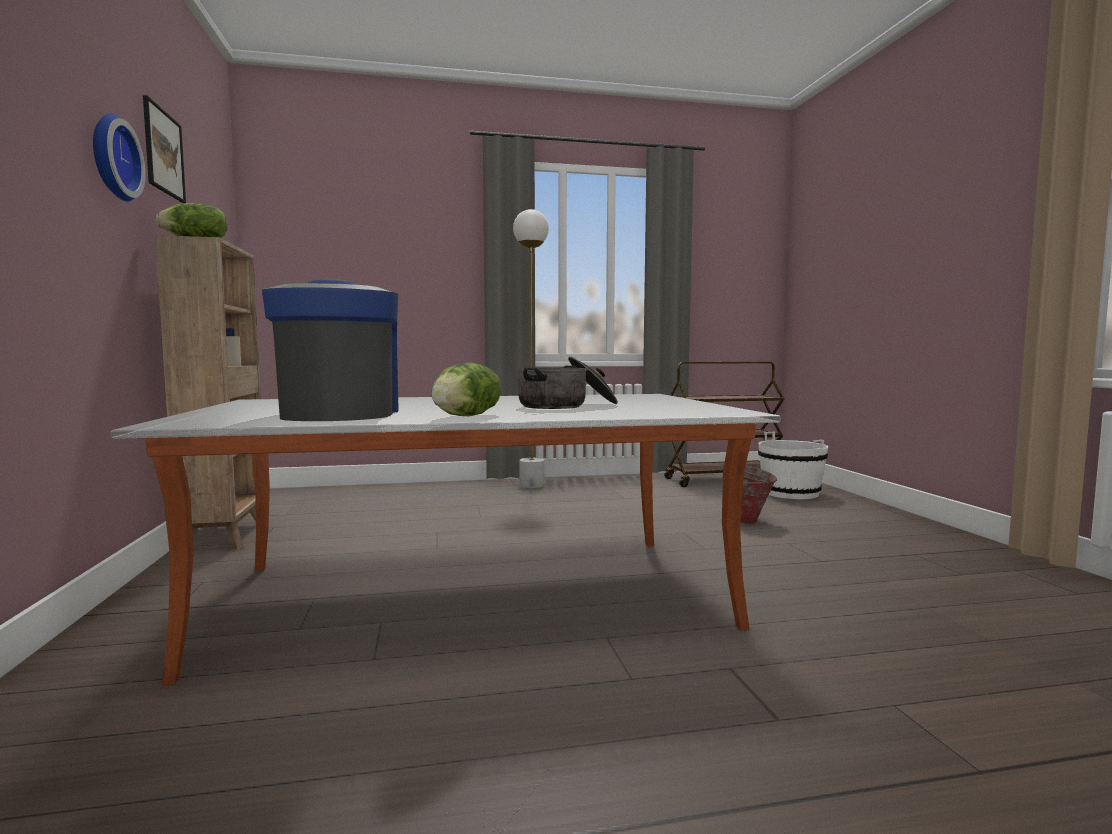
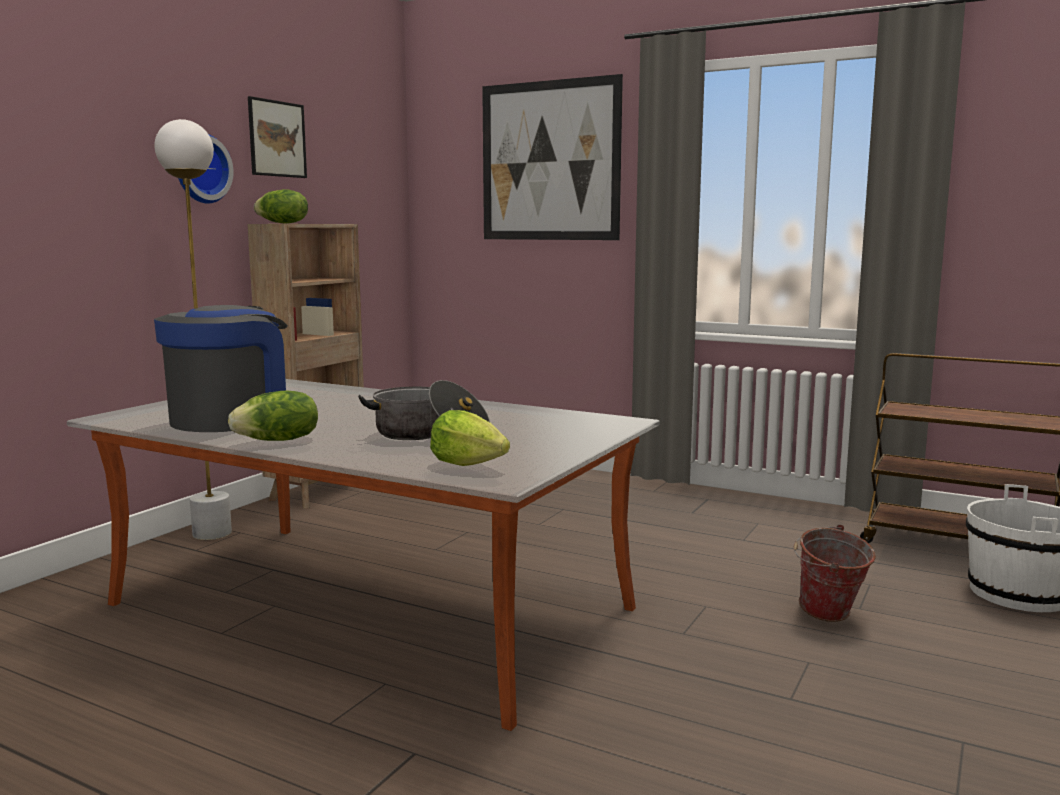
camera: 40 degrees right, 5 degrees up
(396, 225) = (549, 161): none -> picture
(532, 485) = (672, 495): white floor lamp -> white floor lamp (212, 533)
(677, 410) = (467, 464): none -> lettuce

